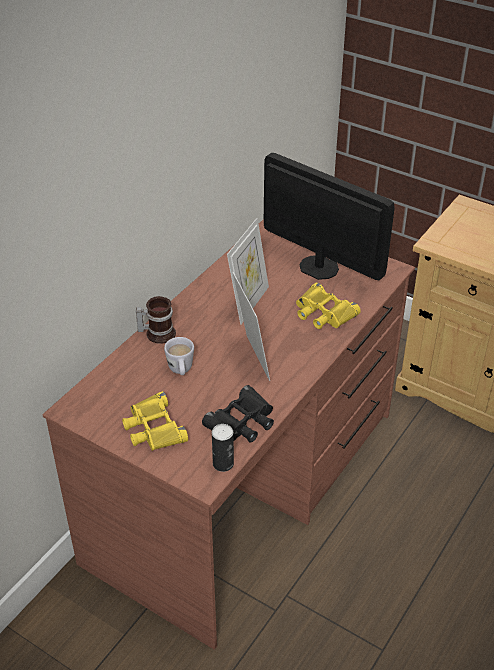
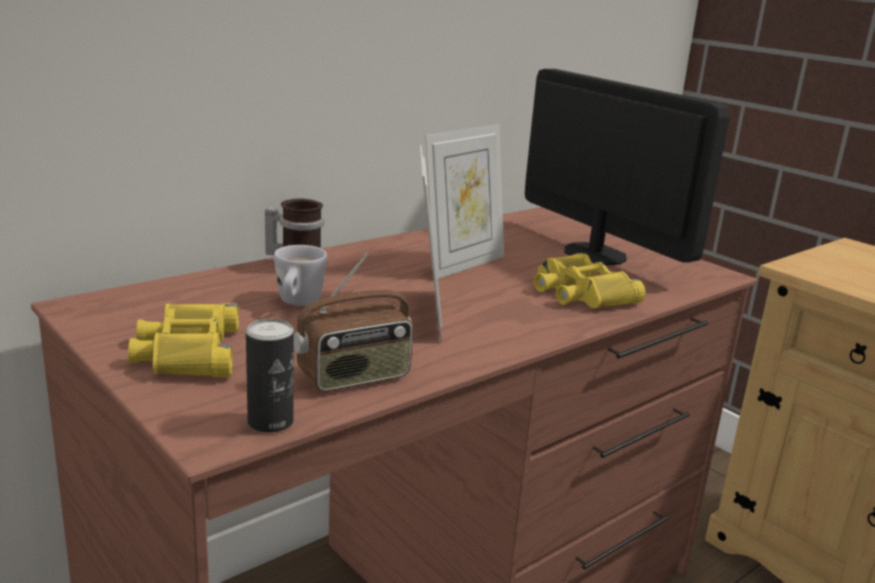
camera: 15 degrees right, 20 degrees down
(242, 422) = (354, 377): black binoculars -> radio

